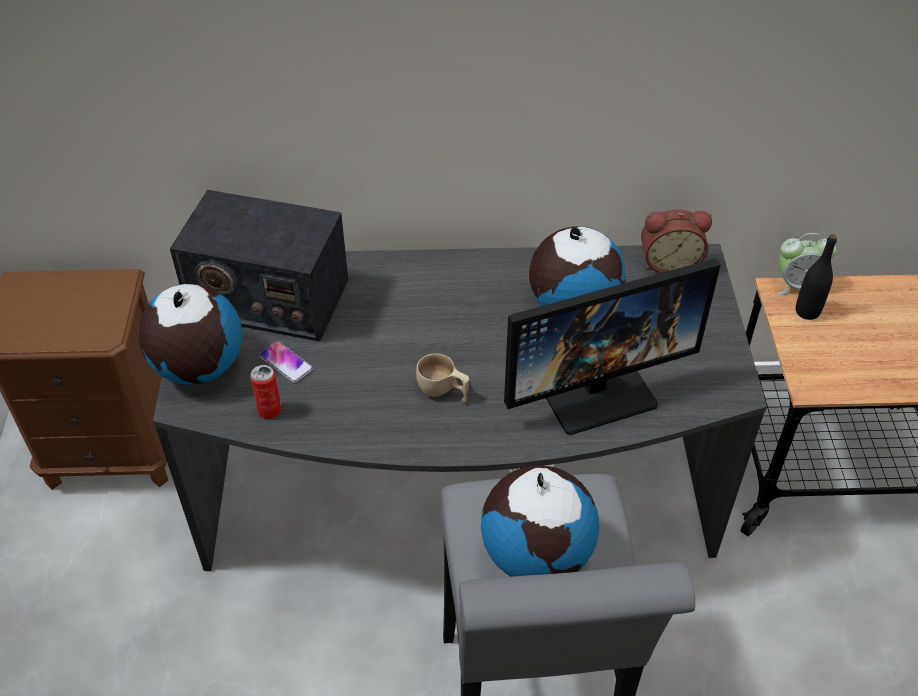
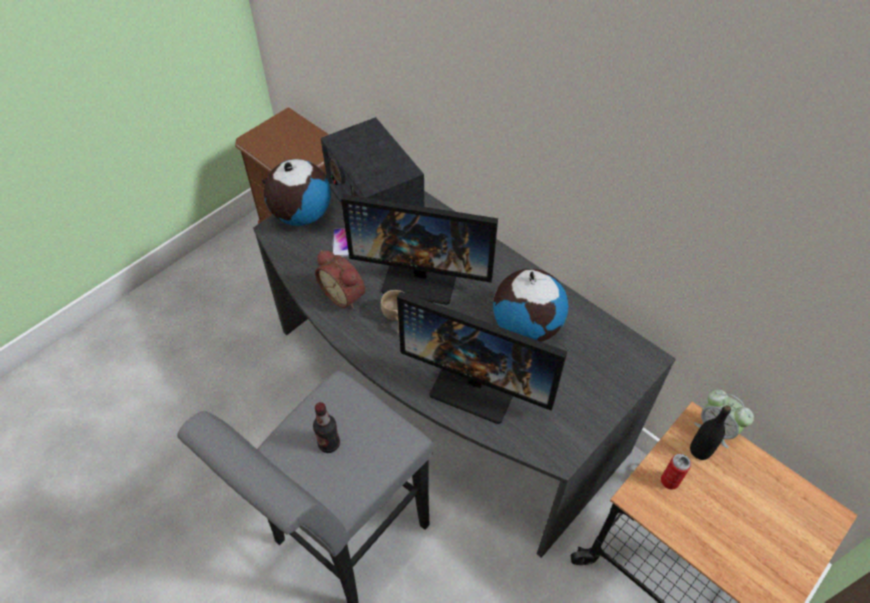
camera: 45 degrees right, 5 degrees up
(269, 410) = (305, 262): can -> can (669, 481)
(416, 333) = (422, 276): none -> monitor
(537, 554) = (329, 444): globe -> bottle
(669, 262) = (623, 345): alarm clock -> alarm clock (344, 294)

